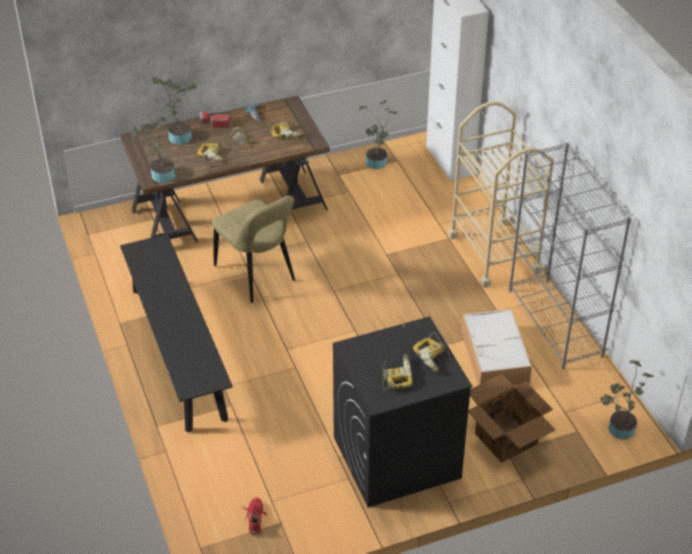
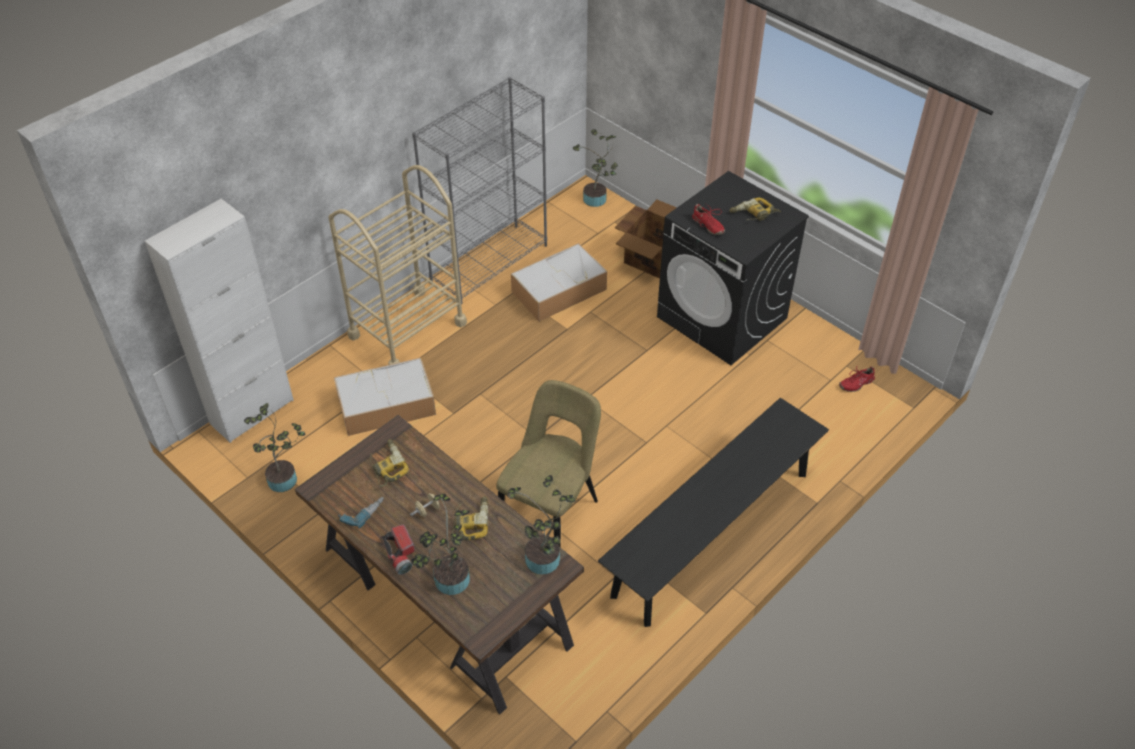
camera: 115 degrees left, 5 degrees up
(398, 338) = (707, 226): none -> red shoe
(416, 222) = (385, 405): none -> storage box
(433, 356) = (713, 199): power drill -> none

